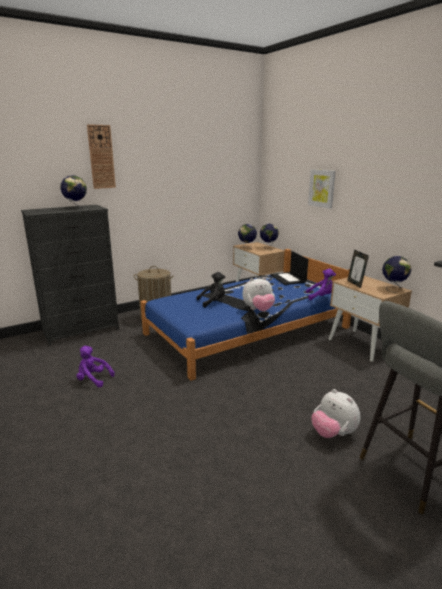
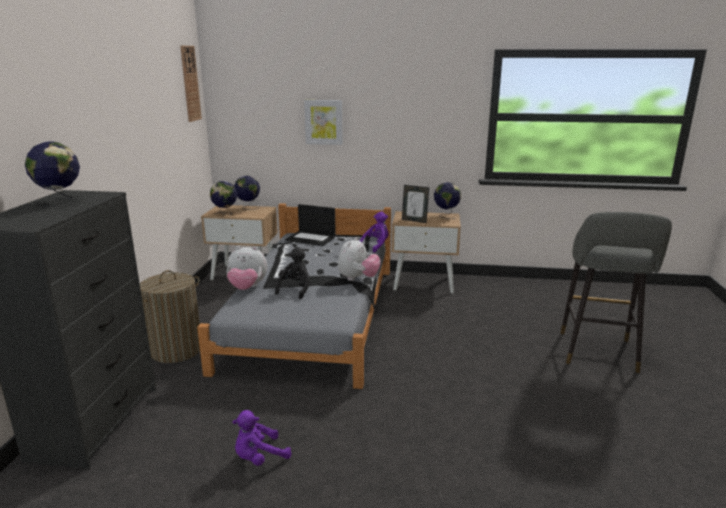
camera: 50 degrees left, 0 degrees up
(101, 157) = (51, 103): wall clock -> wall clock (190, 83)
(247, 330) = (314, 314): blue bed -> grey bed
(333, 433) = (528, 358): plush toy -> plush toy (247, 288)

